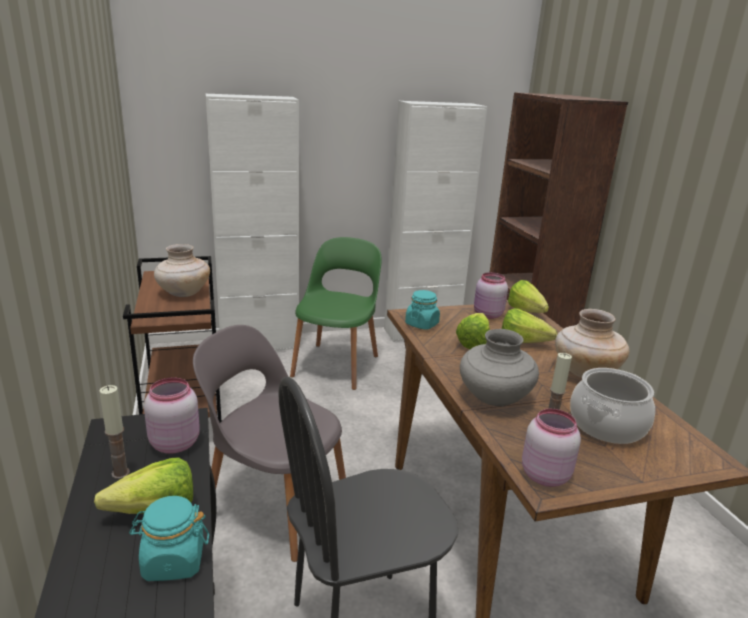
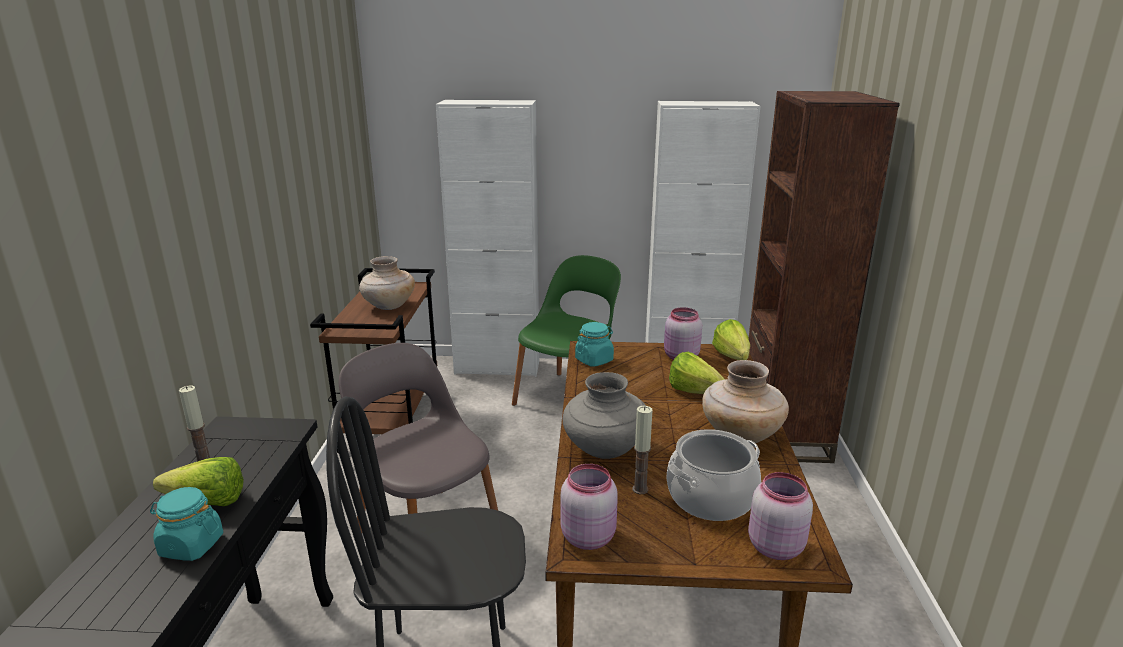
camera: 20 degrees right, 0 degrees up
(174, 443) = (264, 447): pink jar -> pink jar (774, 546)
(475, 341) = (639, 385): lettuce -> none

